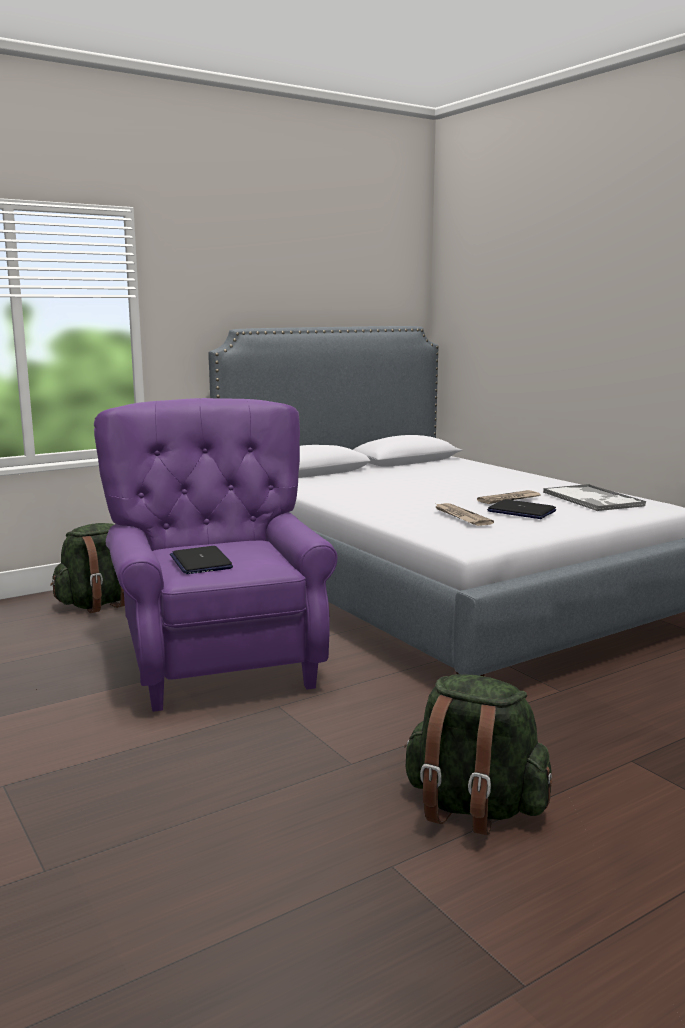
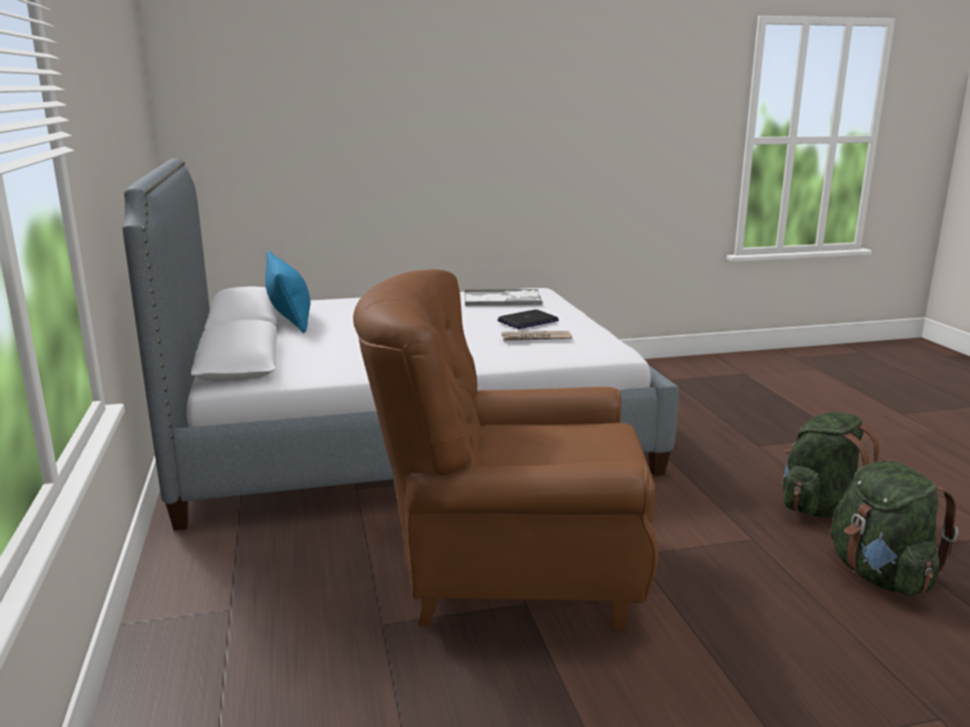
camera: 70 degrees left, 5 degrees up
(99, 604) = (227, 648): green backpack -> green backpack (880, 575)
(200, 562) = (585, 455): laptop -> none
(219, 660) = (507, 573): purple armchair -> brown armchair
(423, 466) = (289, 318): none -> blue pillow
(509, 499) = (478, 317): newspaper -> none

